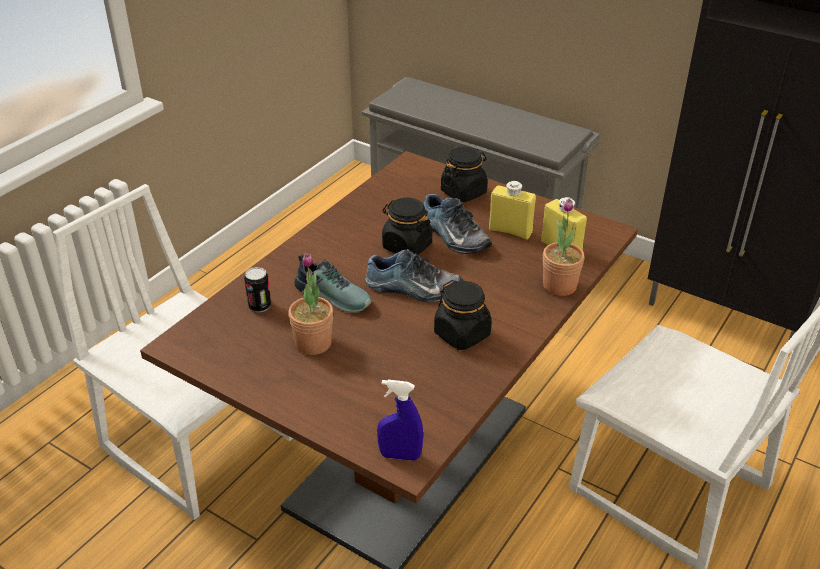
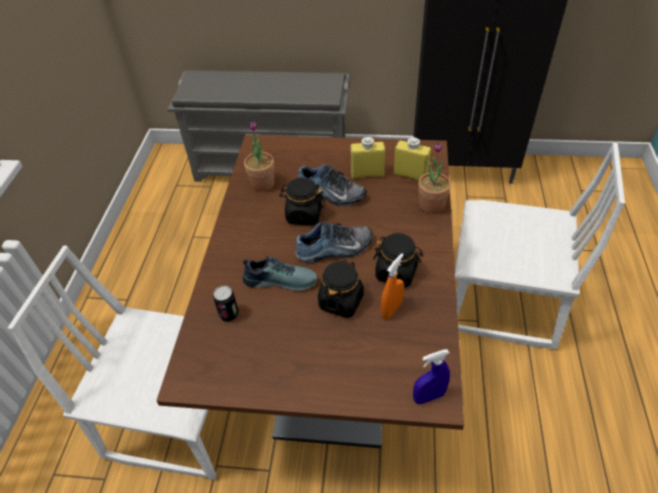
camera: 25 degrees left, 10 degrees up
(313, 343) = (295, 329): potted plant -> potted plant (262, 184)
(427, 365) = (391, 309): none -> orange spray bottle
(463, 192) = (312, 154): black jar -> black jar (341, 301)

